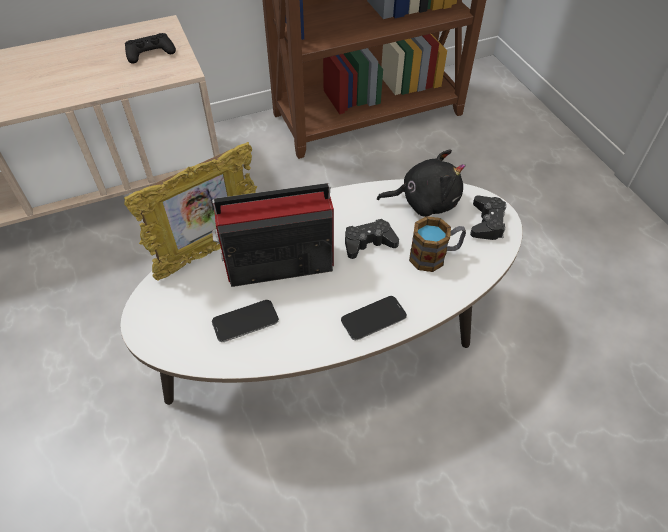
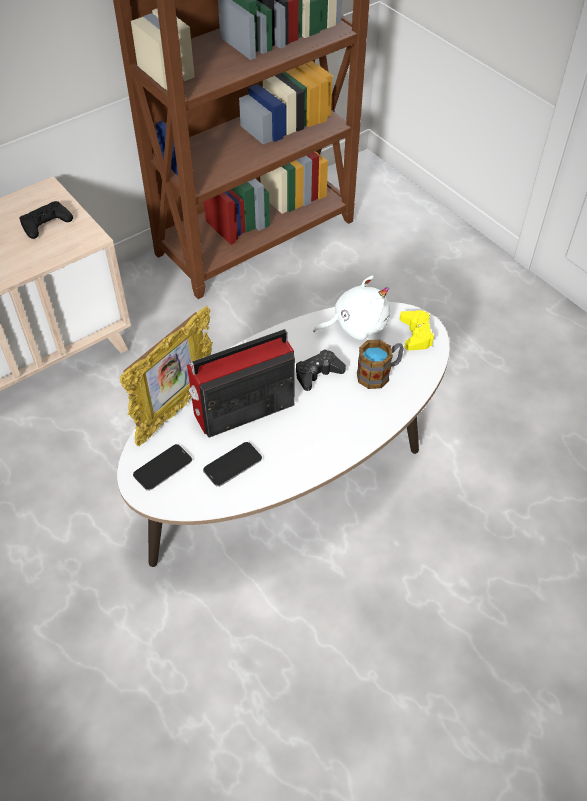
camera: 15 degrees left, 0 degrees up
(373, 318) = (343, 438): phone -> phone (163, 468)
(424, 201) = (356, 325): black plush toy -> white plush toy
(487, 222) = (416, 334): black game controller -> yellow game controller

